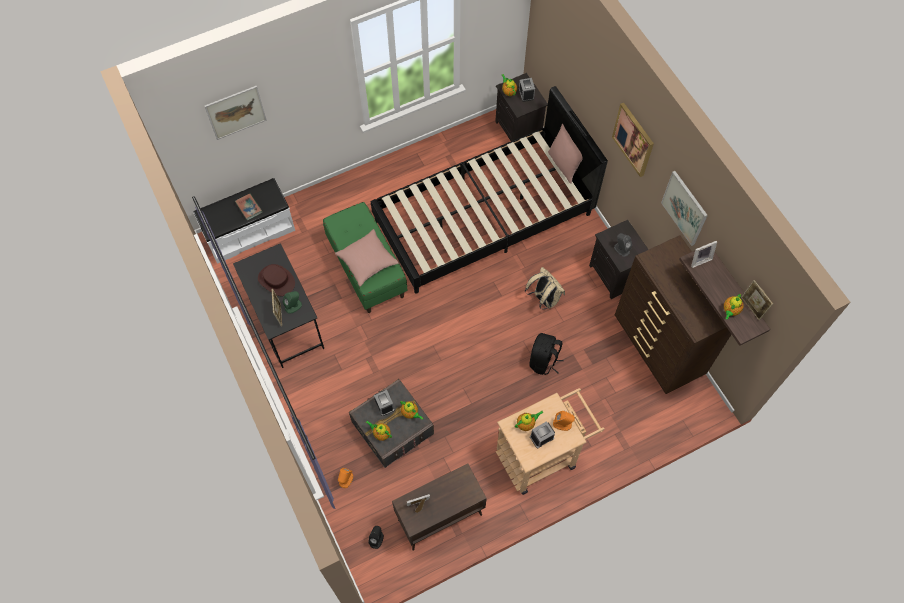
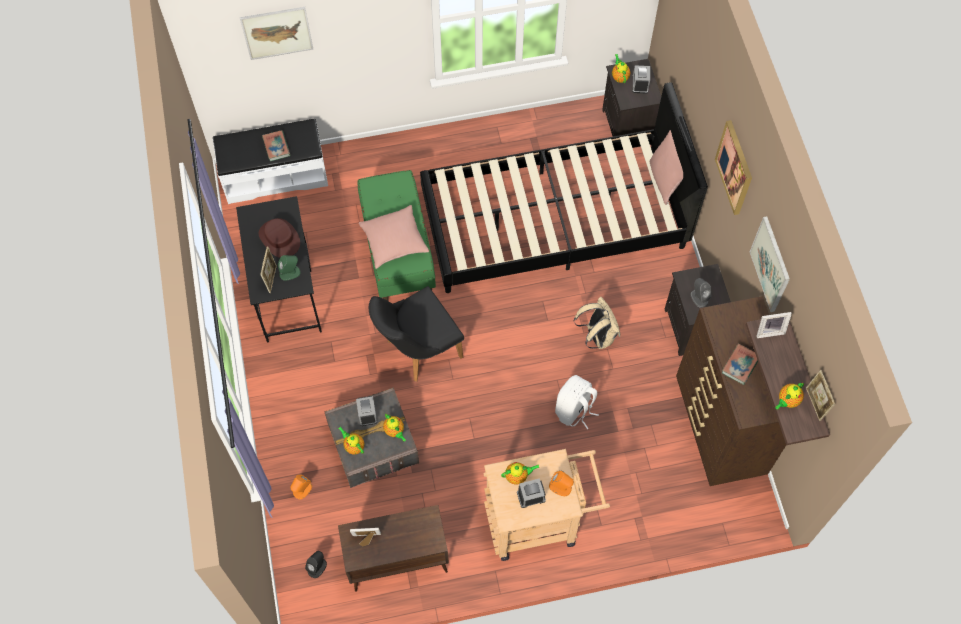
camera: 15 degrees right, 0 degrees up
(406, 345) = (417, 351): none -> black chair
(543, 361) = (574, 410): black backpack -> white backpack
(680, 292) = (740, 365): none -> book

